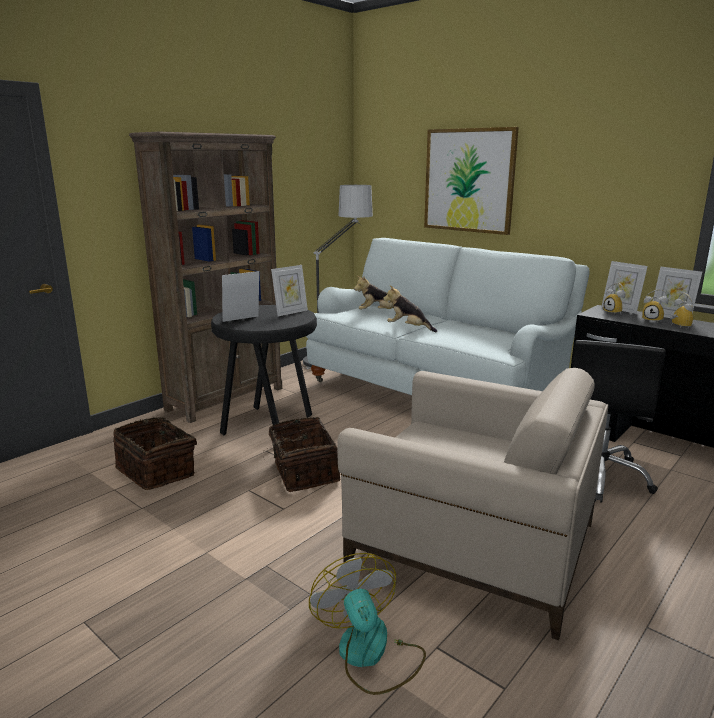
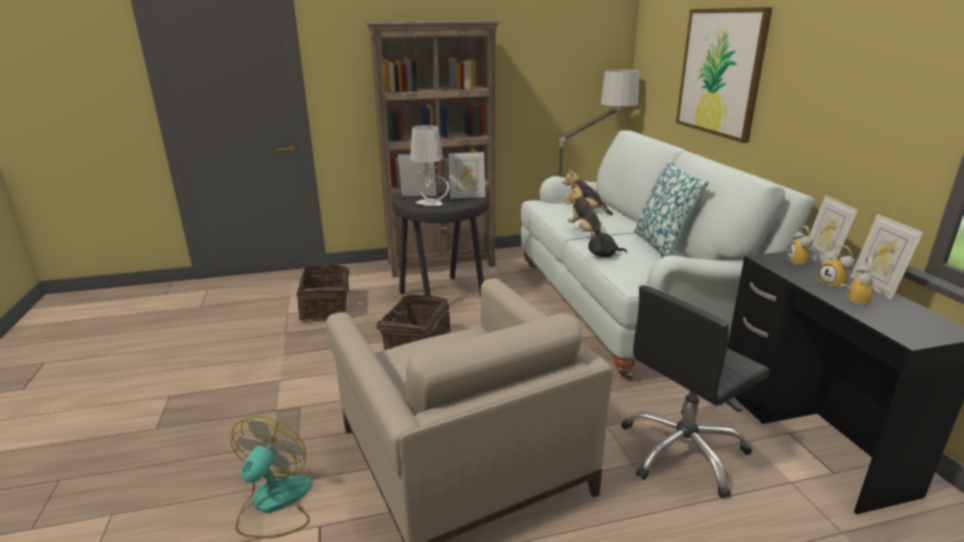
camera: 35 degrees right, 5 degrees up
(268, 323) = (430, 203): none -> grey table lamp
(454, 341) = (604, 255): none -> black plush toy
(479, 326) = (663, 245): none -> pillow

